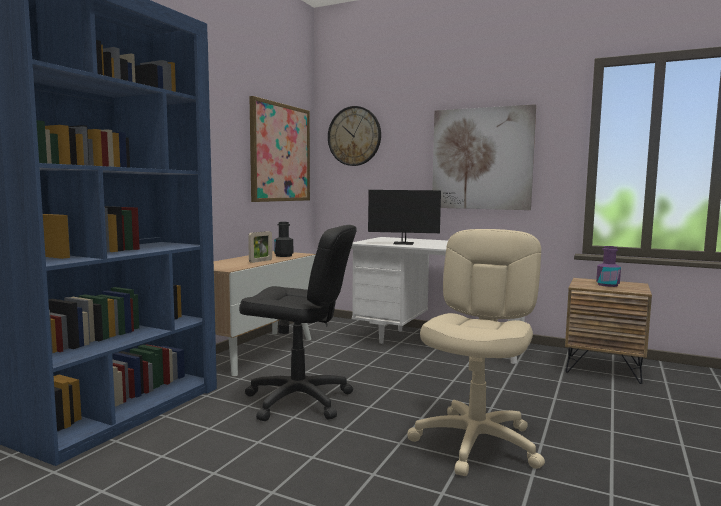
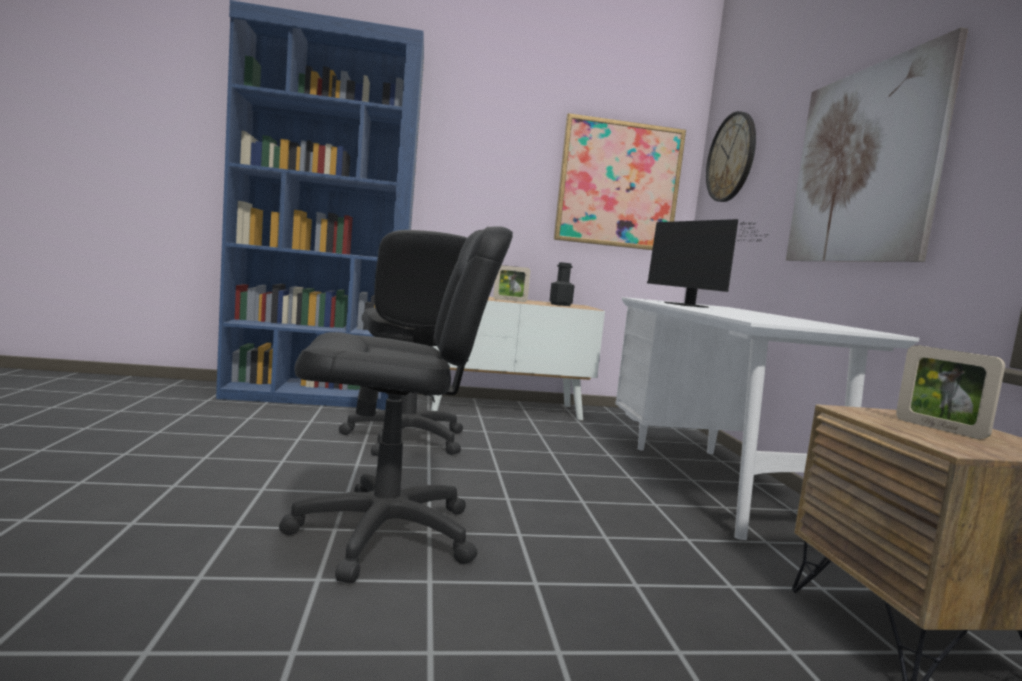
camera: 55 degrees right, 0 degrees up
(476, 443) = (385, 534): beige office chair -> black office chair
(607, 285) = (939, 429): purple bottle -> picture frame

